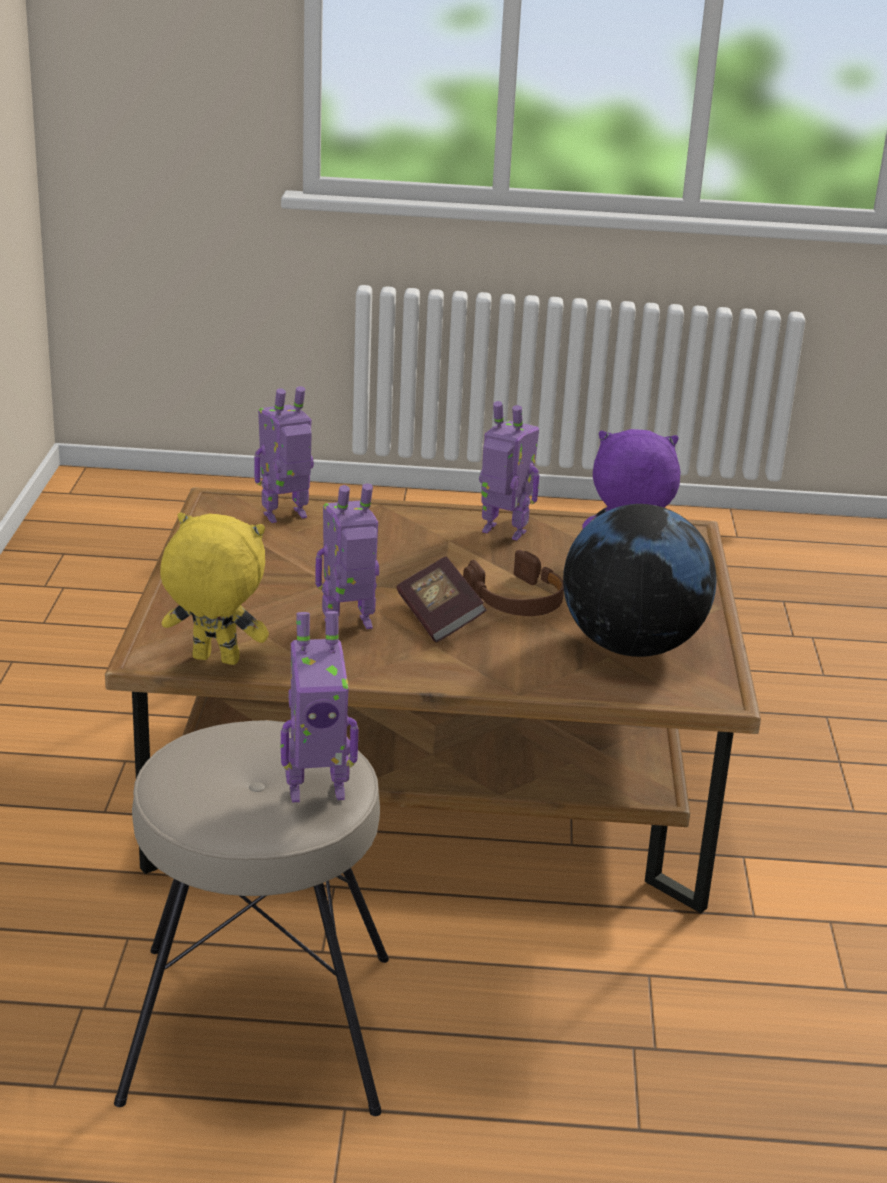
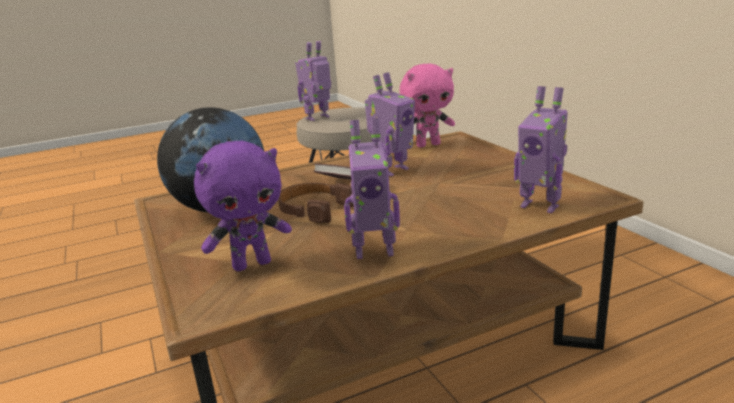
camera: 155 degrees right, 5 degrees down
(214, 661) = (428, 144): yellow plush toy -> pink plush toy
(286, 516) = (540, 205): toy robot -> toy robot turned 90 degrees clockwise

